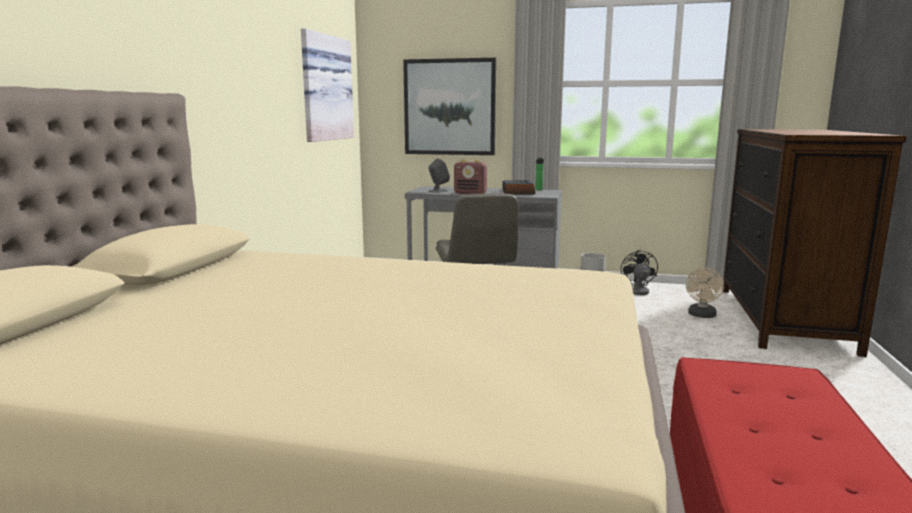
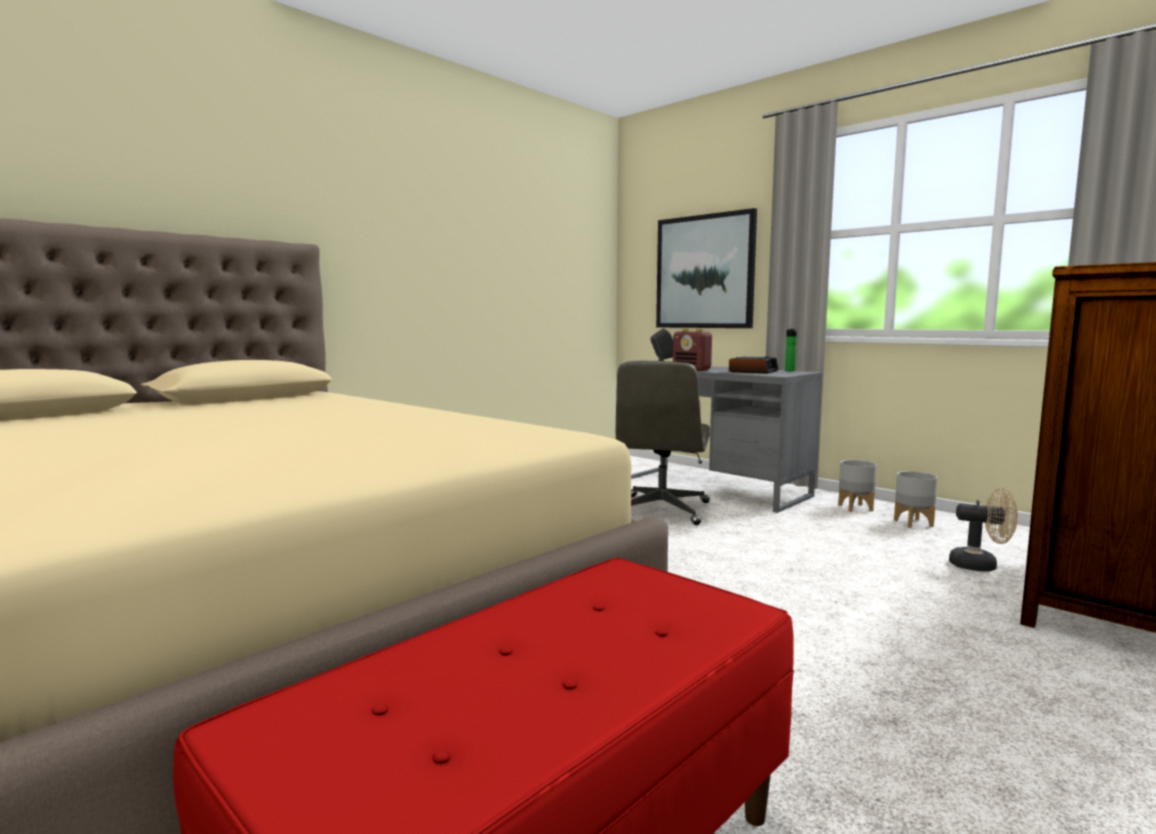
camera: 30 degrees right, 5 degrees down
(324, 88) = (554, 253): picture -> none
(635, 293) = (912, 523): black fan -> grey planter
(702, 316) = (981, 566): beige fan -> beige fan turned 120 degrees counterclockwise

